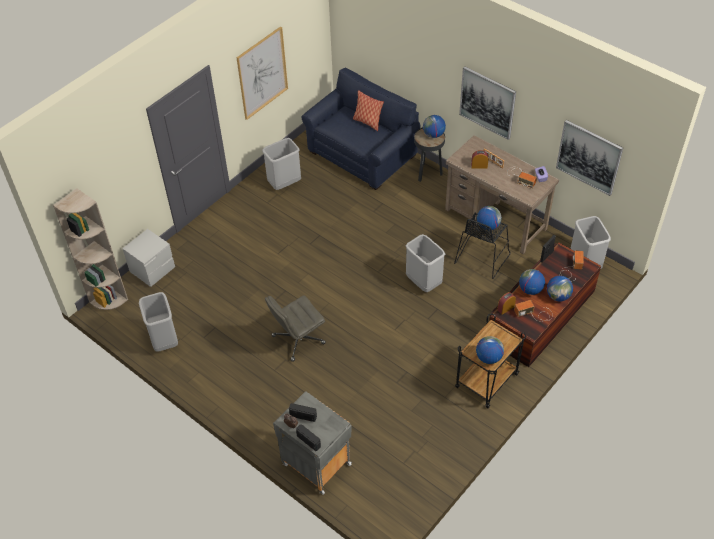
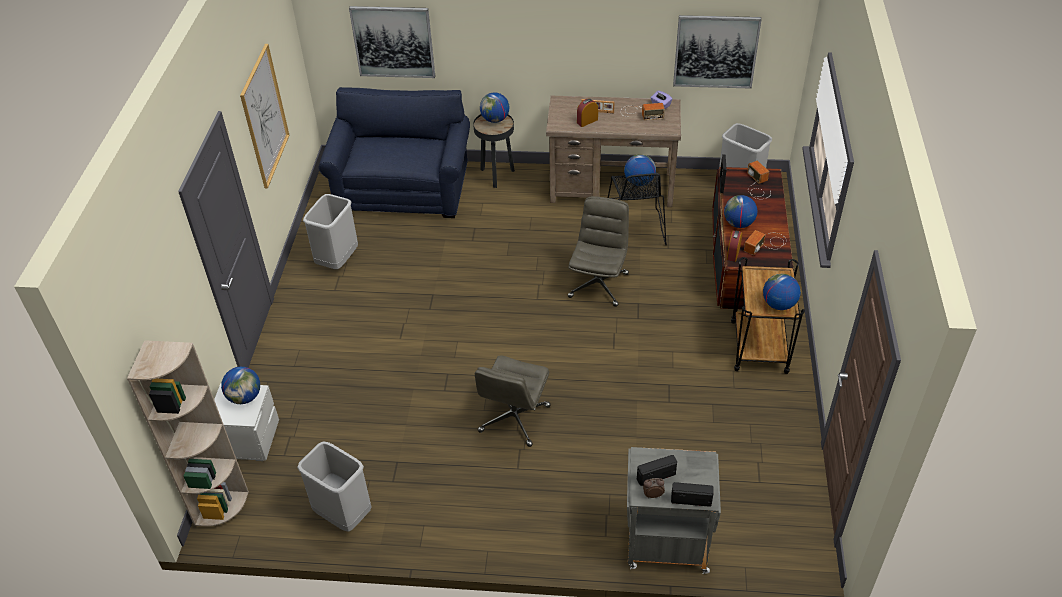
camera: 35 degrees left, 5 degrees down
(367, 122) = (402, 141): pillow -> none
(424, 282) = (598, 284): grey trash can -> grey office chair
(487, 102) = (563, 42): picture -> picture (393, 41)
(558, 296) = (771, 216): globe -> globe (245, 397)

